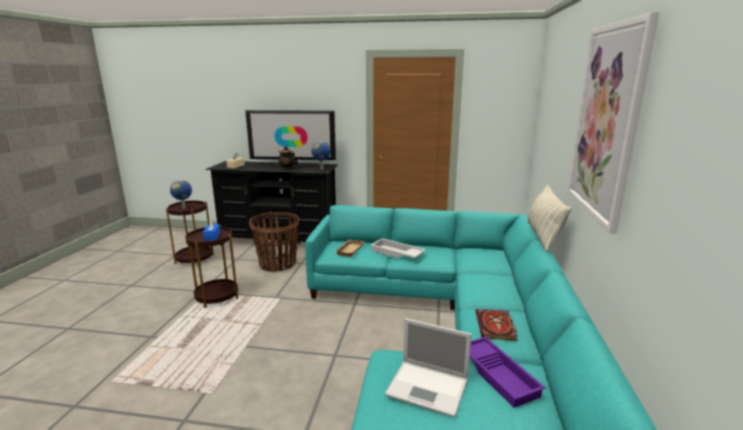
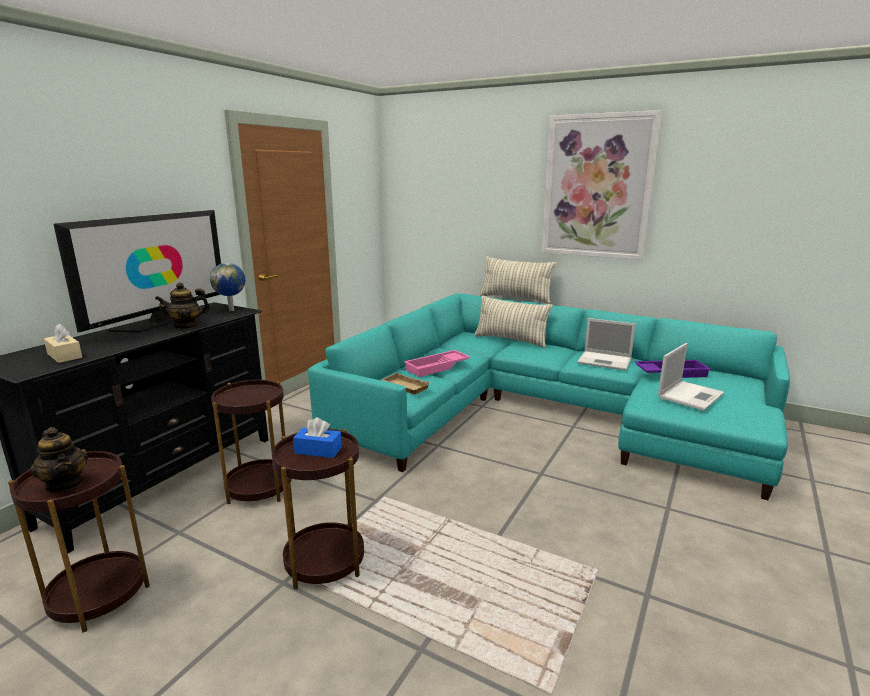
camera: 70 degrees left, 0 degrees up
(184, 208) = (65, 484): globe -> teapot
(278, 264) = (259, 488): basket -> brown side table
(396, 253) = (437, 367): white tray -> pink tray
(496, 327) = (605, 361): book -> laptop
(504, 272) = (511, 340): none -> pillow

